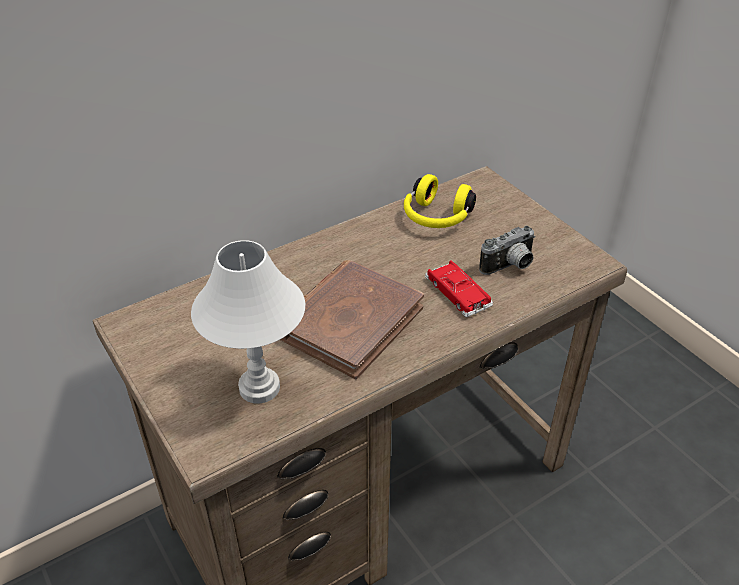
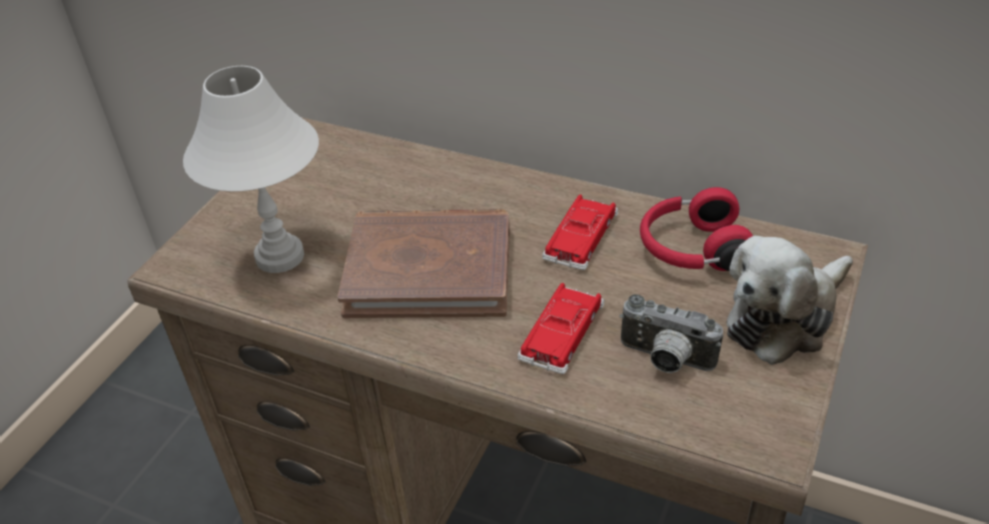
camera: 60 degrees right, 0 degrees up
(385, 250) = (581, 238): none -> red toy car
(436, 217) = (691, 250): yellow headphones -> red headphones
(514, 215) = (784, 318): none -> plush toy

